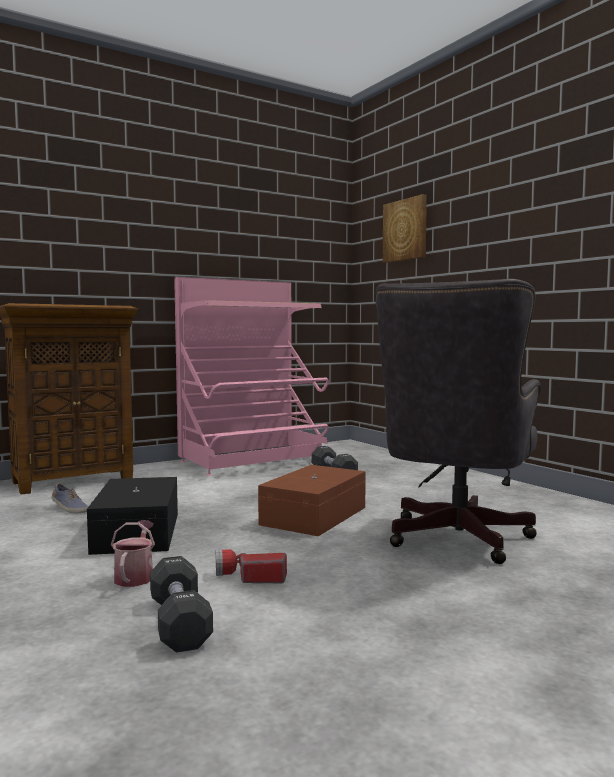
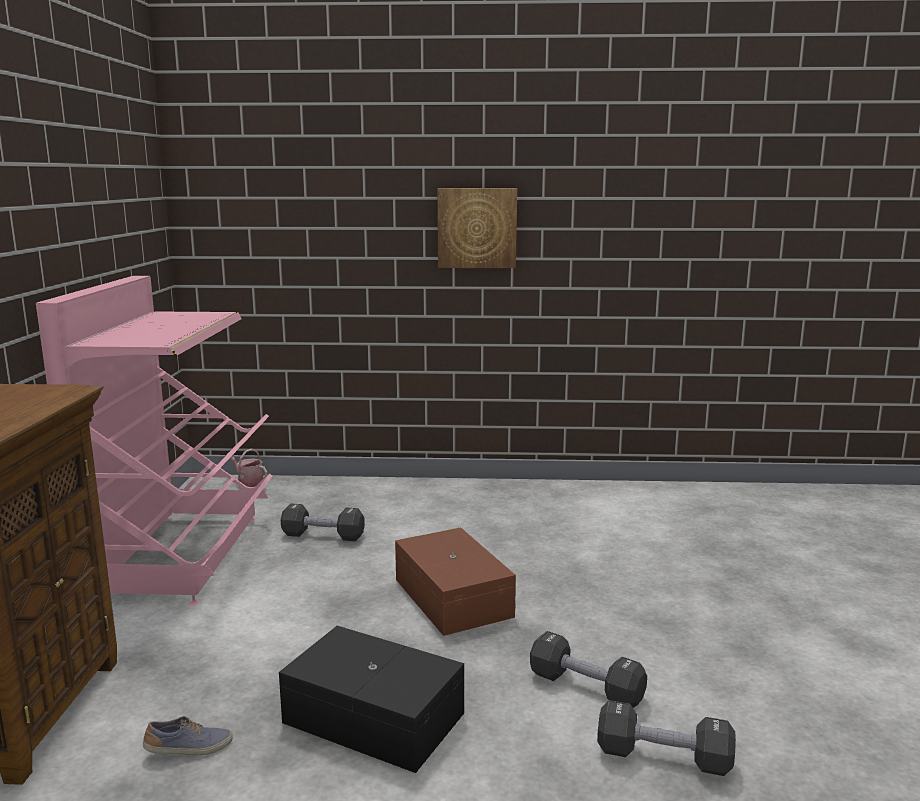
camera: 55 degrees left, 10 degrees up
(135, 576) = (521, 754): watering can -> watering can (248, 483)
(250, 577) = (586, 687): flashlight -> black dumbbell
(405, 230) = (287, 194): picture -> picture (477, 228)
(456, 540) = (592, 565): grey office chair -> none

